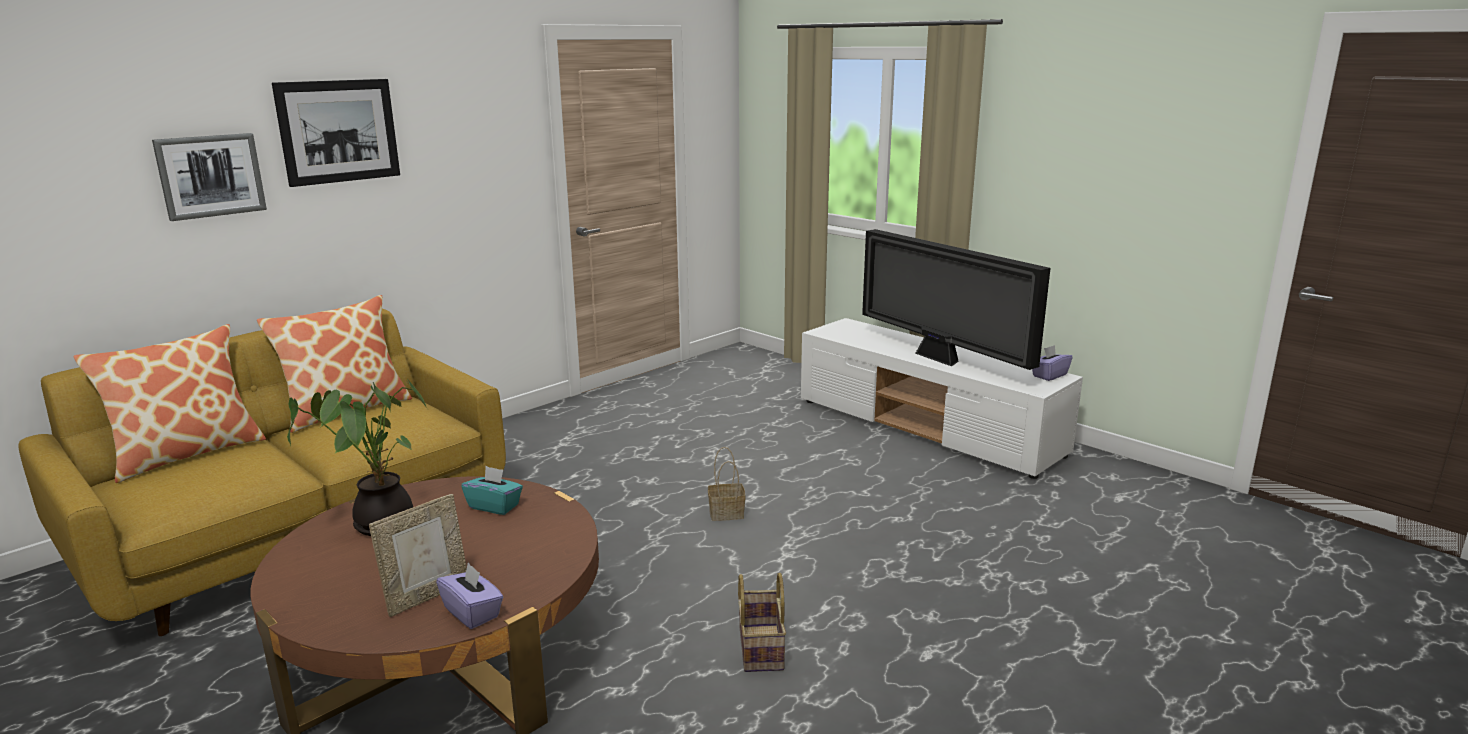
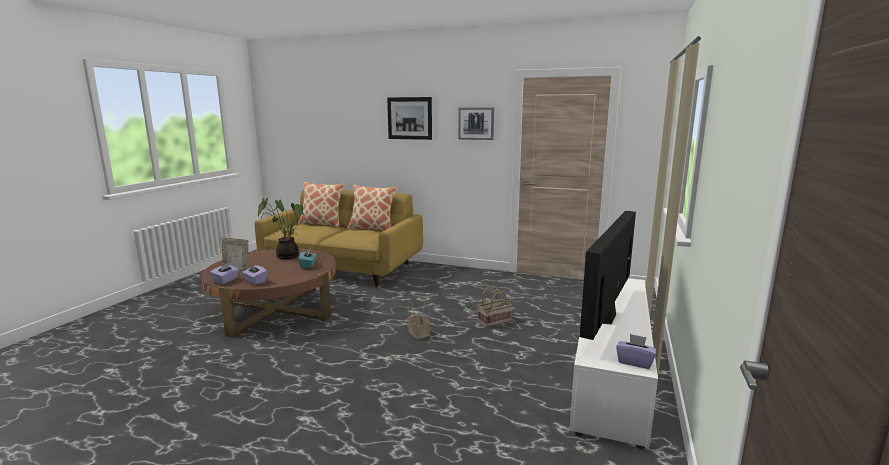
camera: 65 degrees right, 5 degrees down
(210, 176) = (364, 131): picture -> picture (476, 123)
(529, 573) = (255, 281): none -> purple tissue box
(759, 647) = (296, 368): basket -> basket (494, 321)

